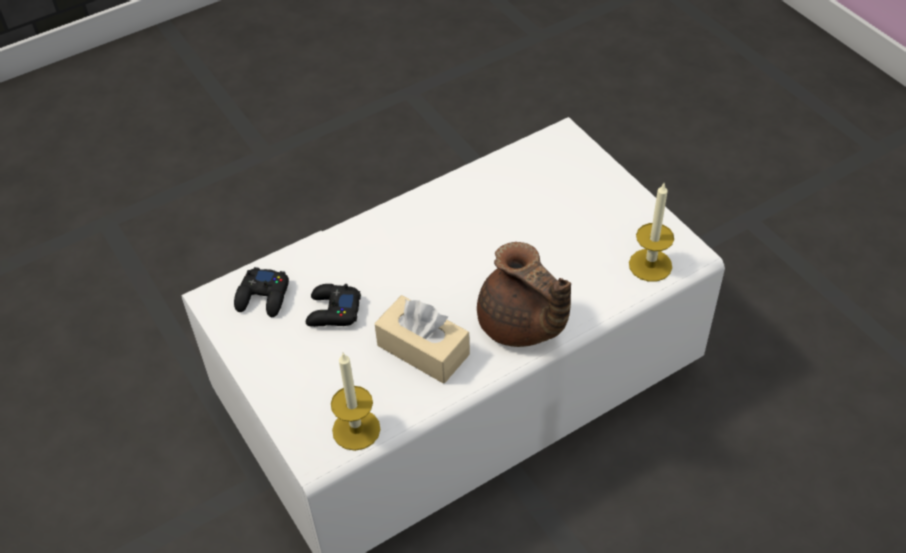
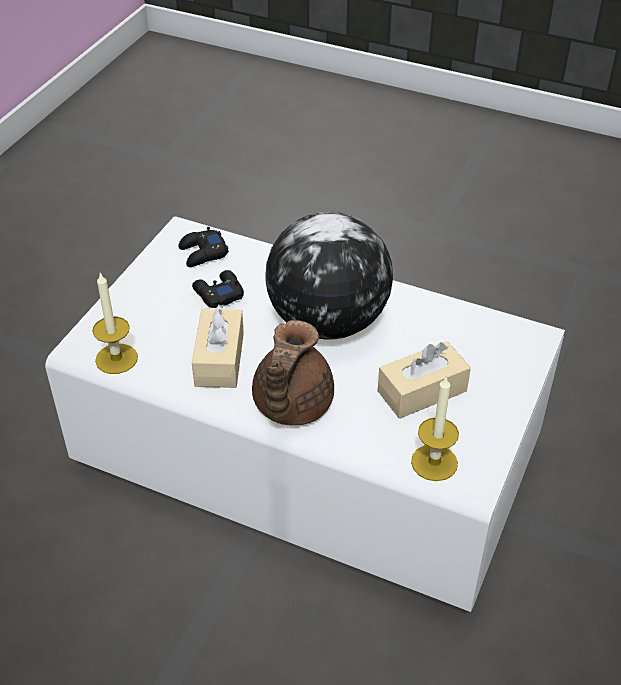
camera: 55 degrees right, 5 degrees down
(439, 252) = (327, 322): none -> globe
(569, 233) = (422, 391): none -> beige tissue box

